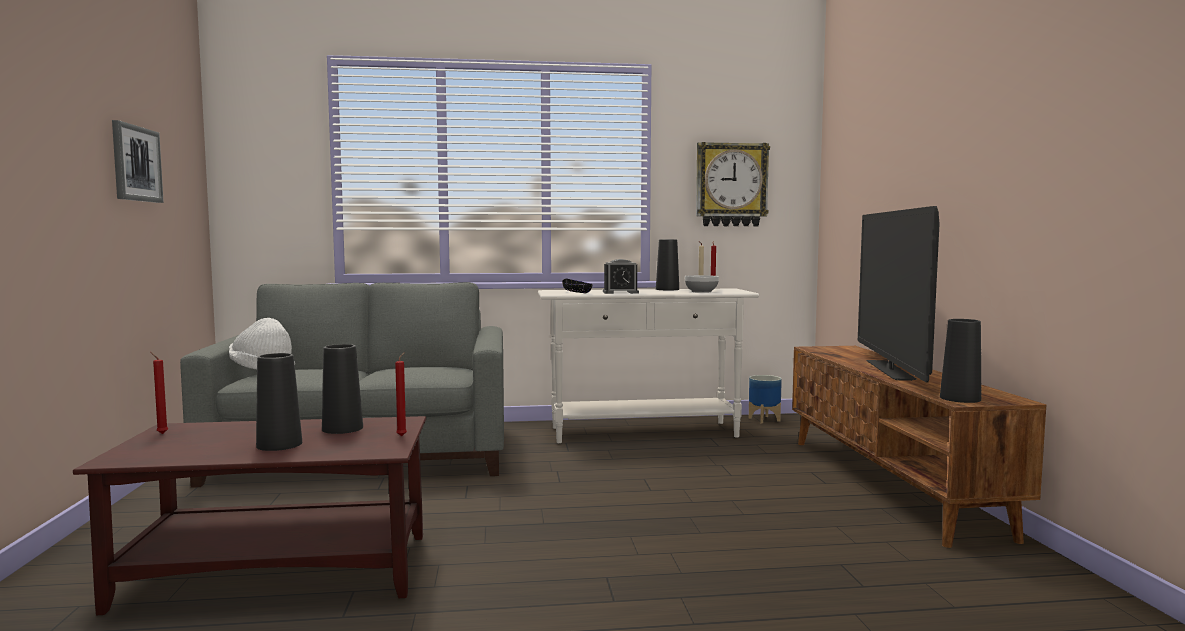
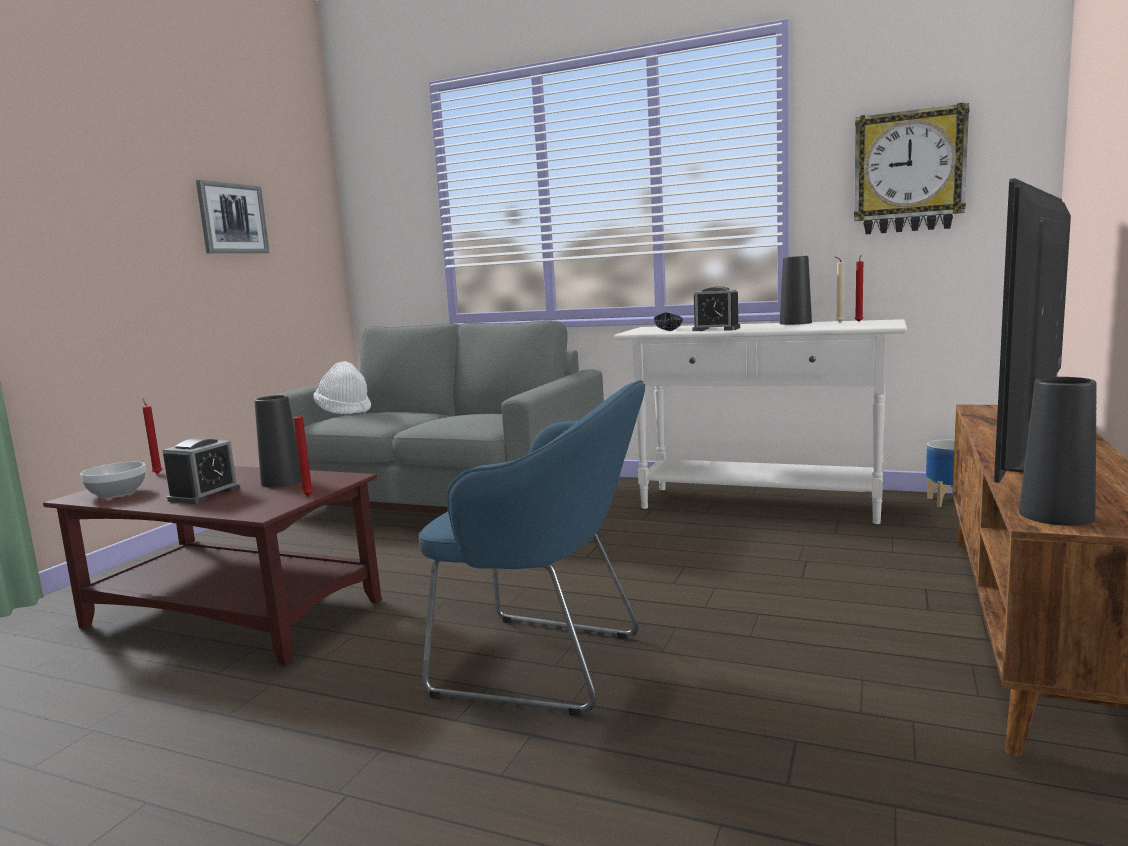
camera: 30 degrees right, 5 degrees up
(279, 444) = (204, 494): black vase -> alarm clock
(632, 555) = (548, 665): none -> blue armchair
(701, 291) = (827, 326): bowl -> bowl (116, 493)

